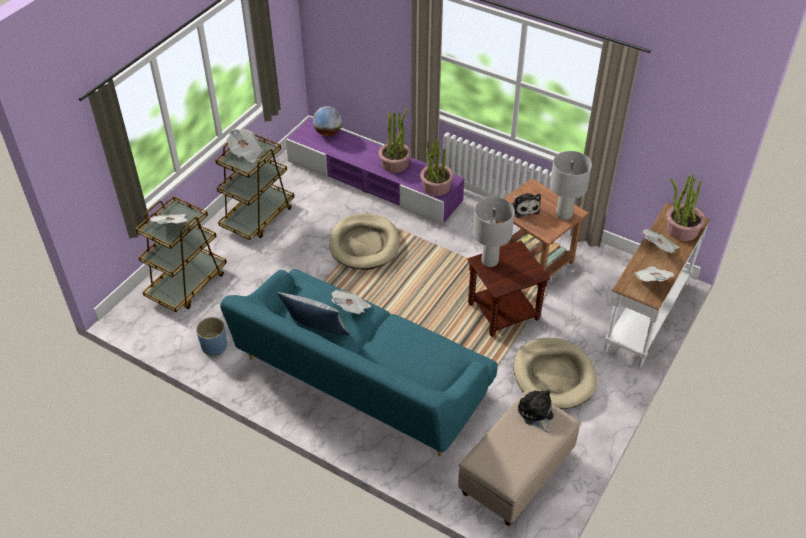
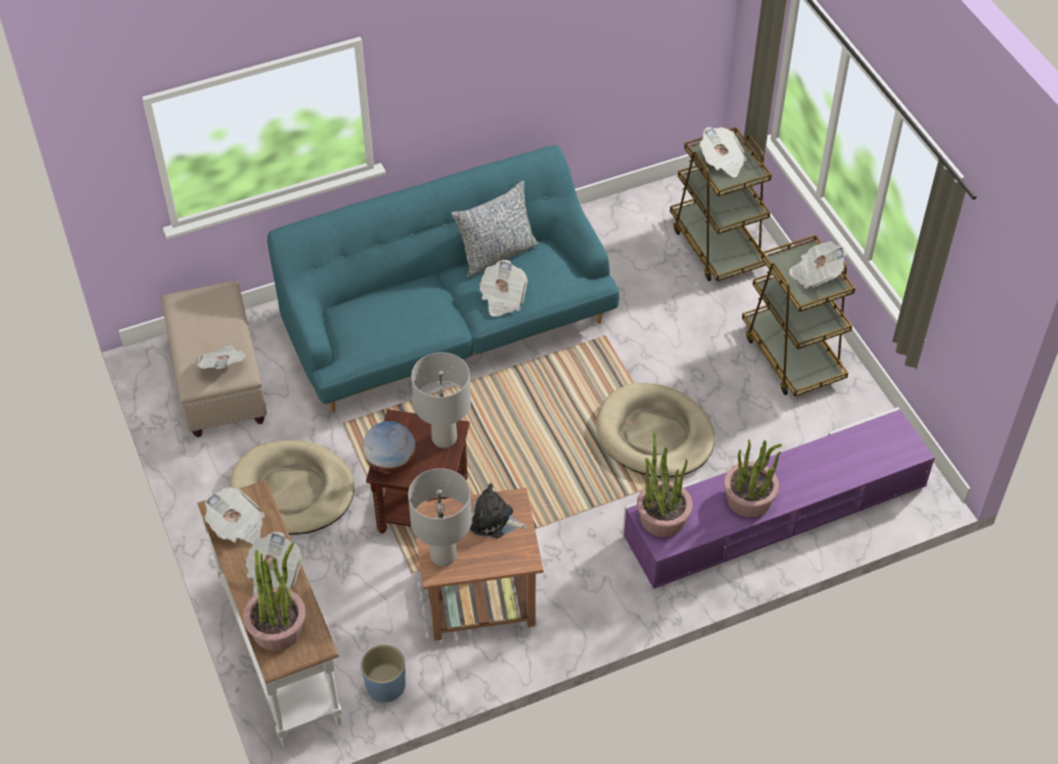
camera: 125 degrees right, 5 degrees up
(214, 346) = (600, 231): blue planter -> blue planter (386, 685)
(328, 132) = (879, 461): globe -> globe (390, 463)
(536, 414) = (223, 366): plush toy -> newspaper

